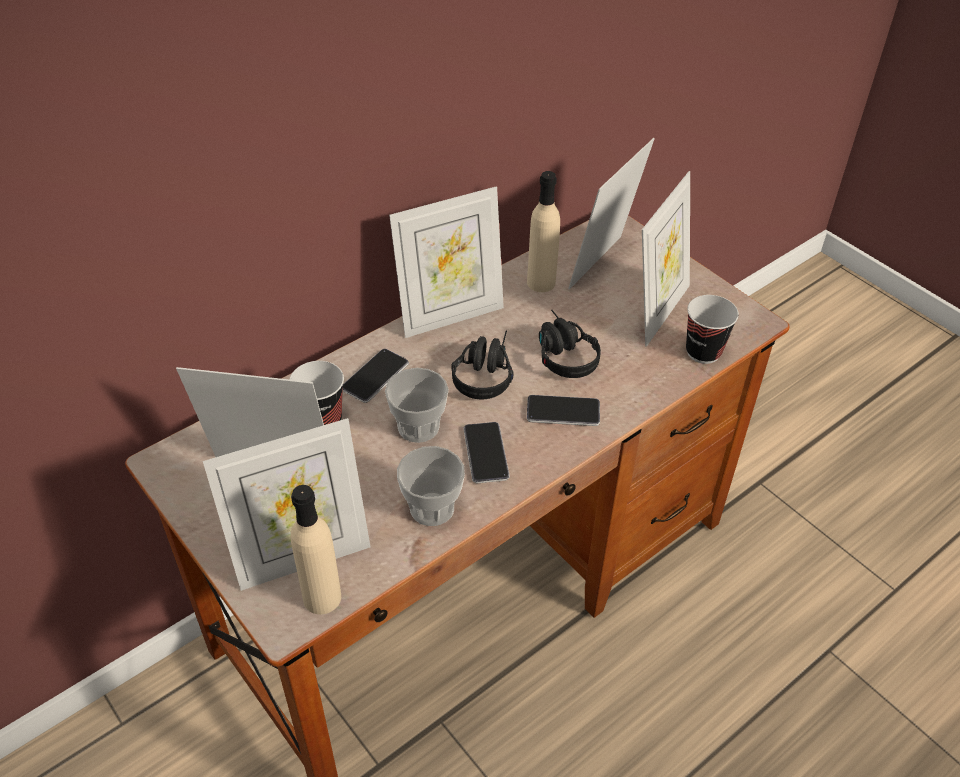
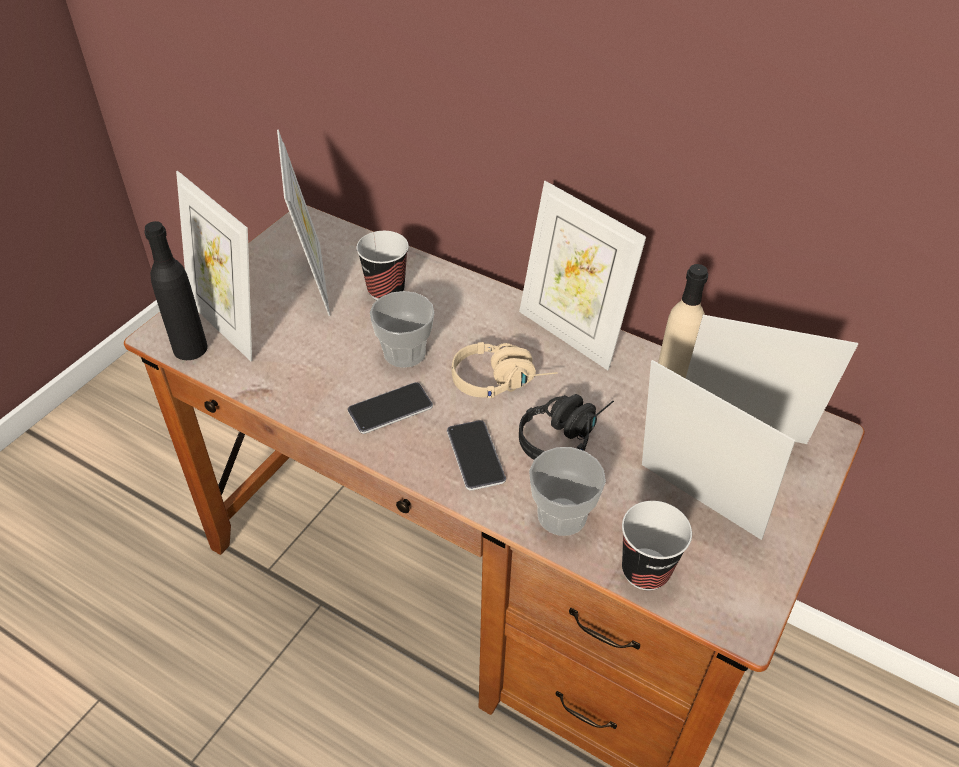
camera: 70 degrees right, 0 degrees up
(322, 597) = (190, 348): beige bottle -> black bottle
(375, 376) = (456, 307): phone -> none
(432, 508) = (307, 389): cup -> cup (562, 515)
(484, 372) = (502, 380): black headphones -> beige headphones
(658, 311) = (692, 509): picture frame -> picture frame turned 150 degrees counterclockwise

